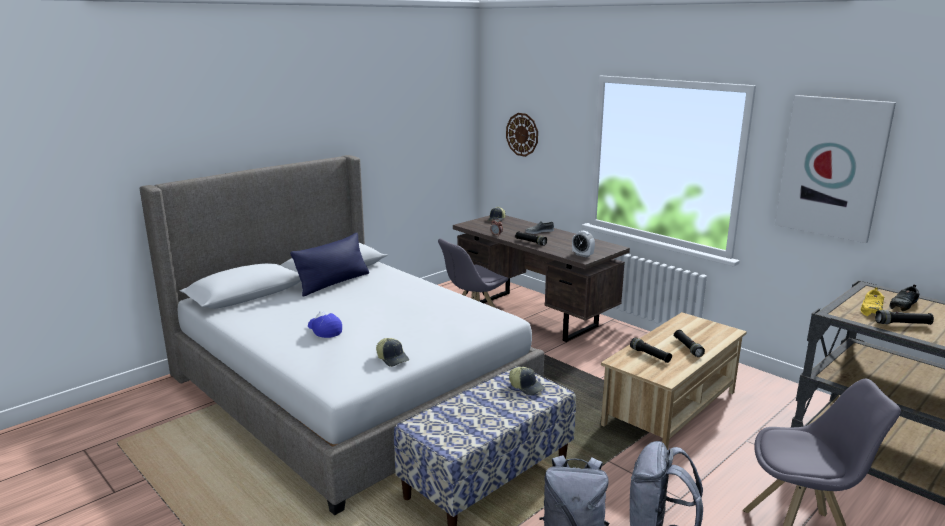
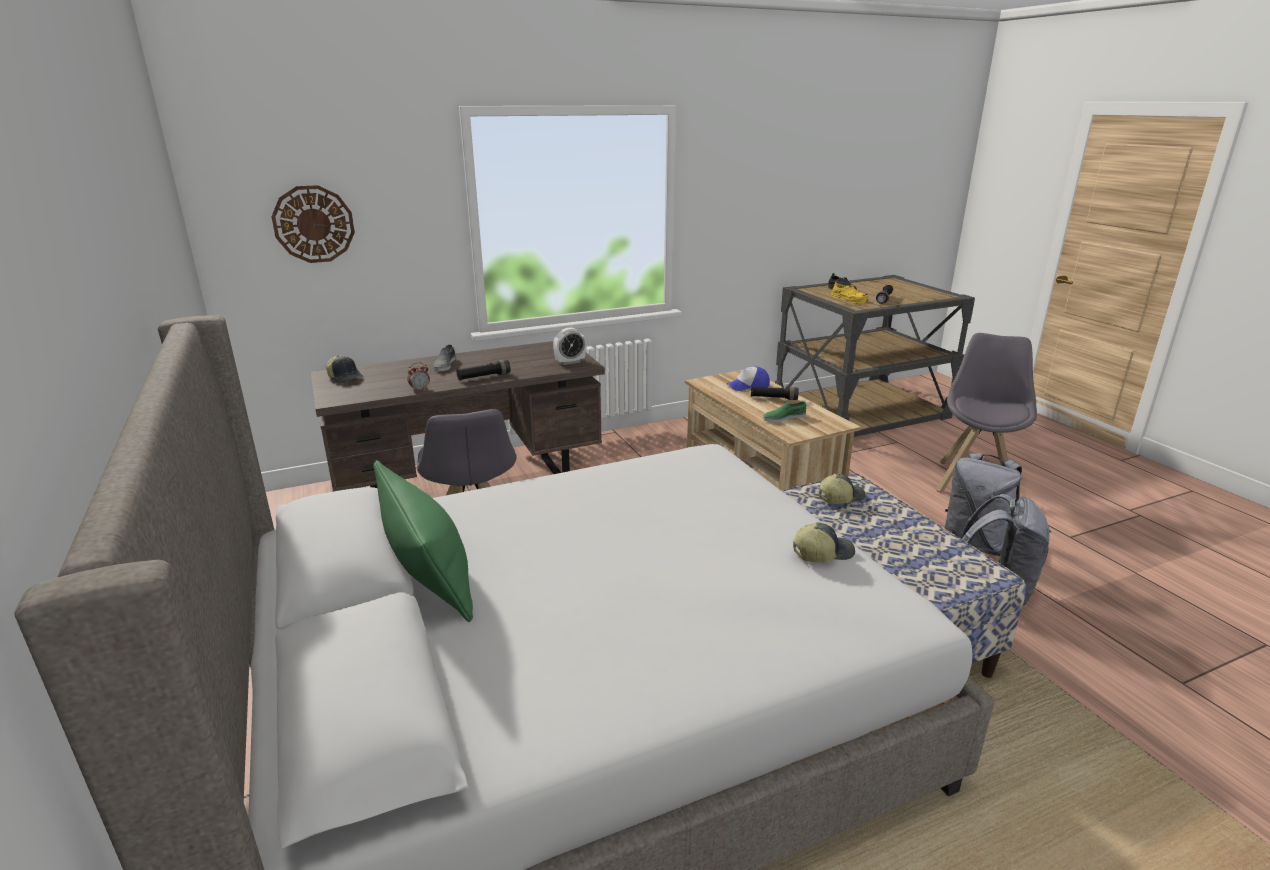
camera: 70 degrees left, 5 degrees up
(324, 329) = (682, 606): cap -> cap (748, 386)
(333, 283) = (429, 575): blue pillow -> green pillow
(650, 355) = (784, 417): black flashlight -> green shoe
(832, 167) = (752, 185): picture -> none

